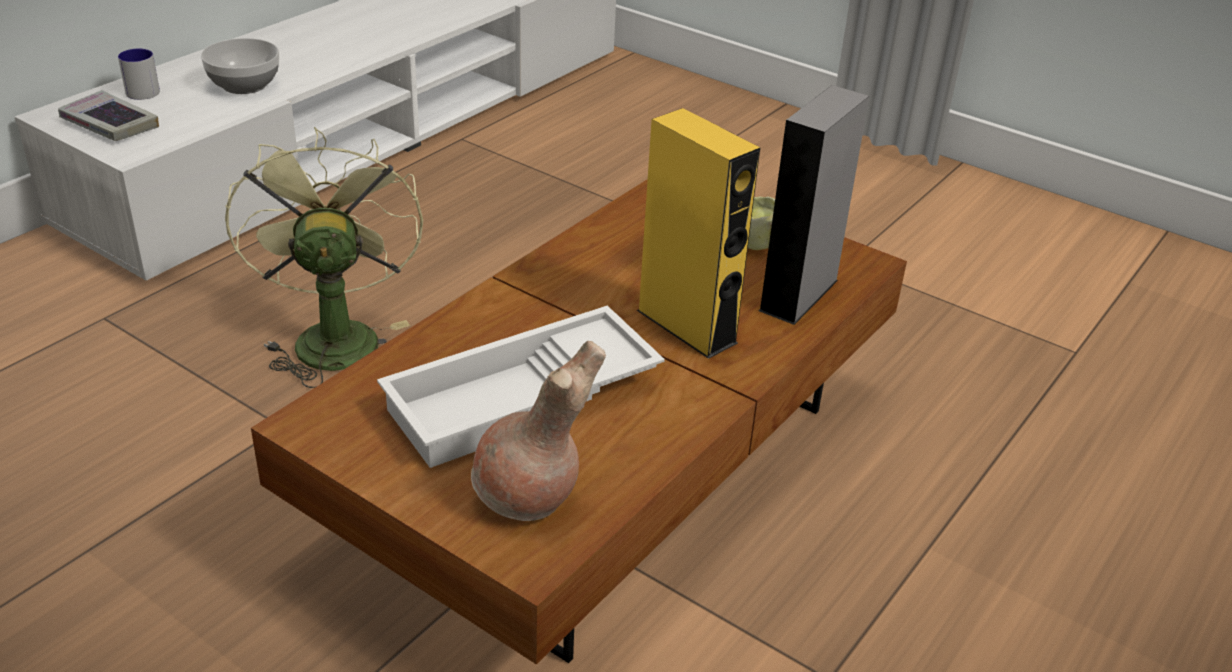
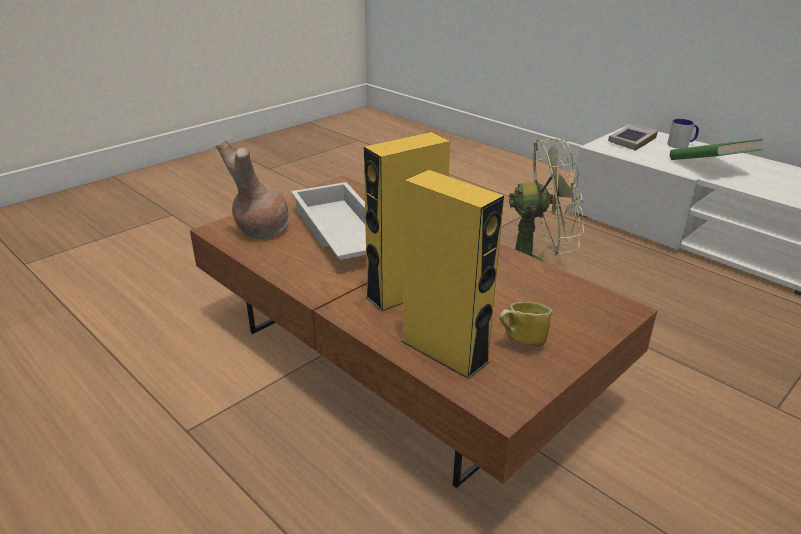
camera: 100 degrees right, 5 degrees down
(243, 85) = (709, 167): bowl -> green book
(799, 295) = (444, 351): grey speaker -> yellow speaker

